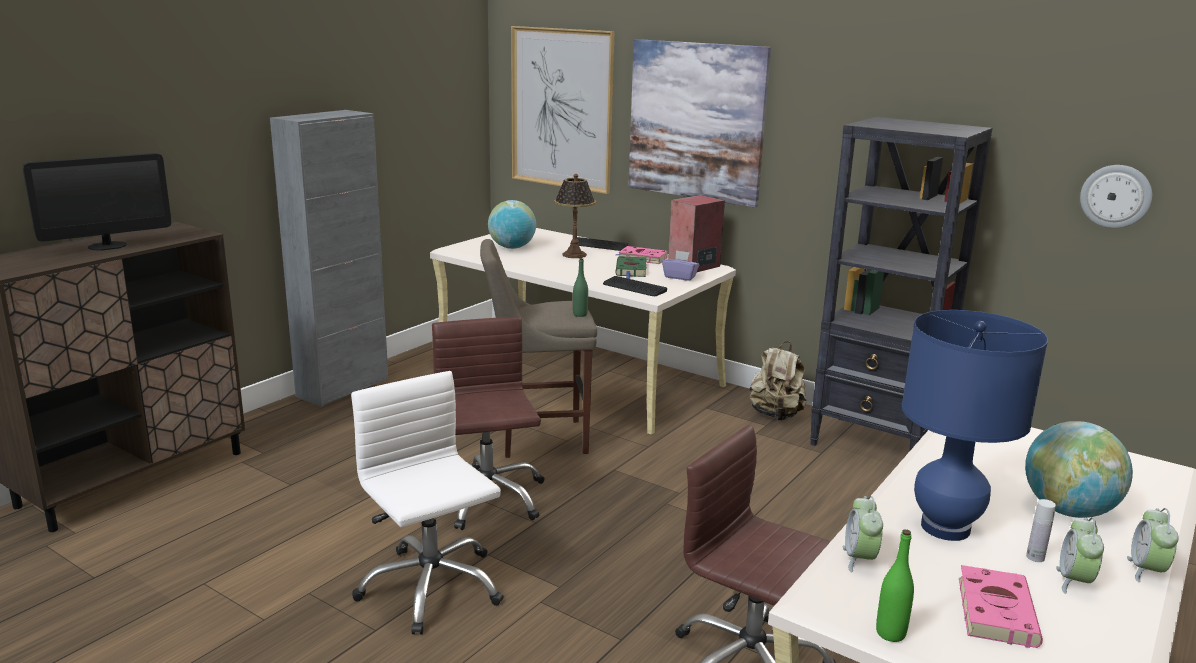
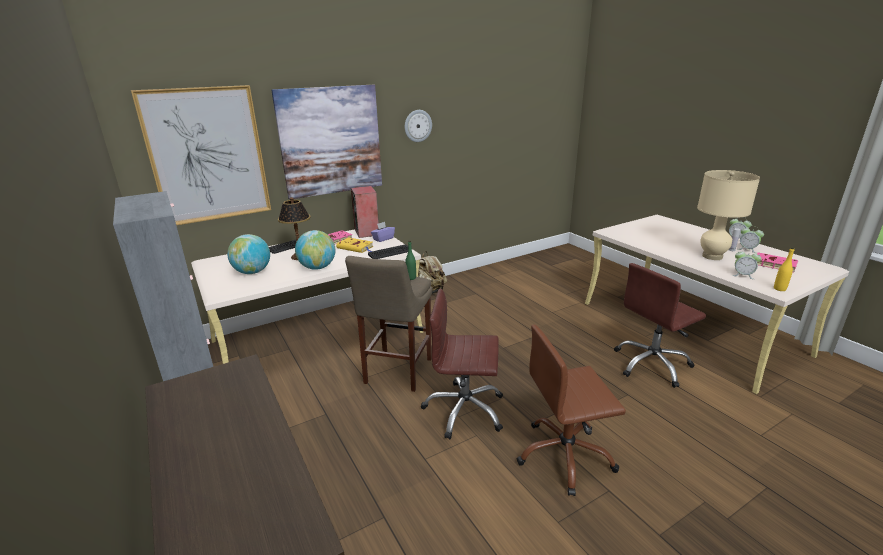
camera: 65 degrees left, 5 degrees up
(107, 246) = (229, 441): monitor -> none
(430, 587) = (565, 456): white office chair -> brown office chair
(631, 270) = (356, 247): green book -> yellow book
(820, 600) = (779, 289): none -> yellow bottle
(875, 445) = (477, 279): black bookcase -> none
(890, 633) = (798, 283): green bottle -> none
(945, 528) = (712, 256): blue table lamp -> beige table lamp
(1068, 510) = (693, 237): globe -> globe (317, 267)
(1115, 196) = (529, 133): wall clock -> wall clock (417, 126)

